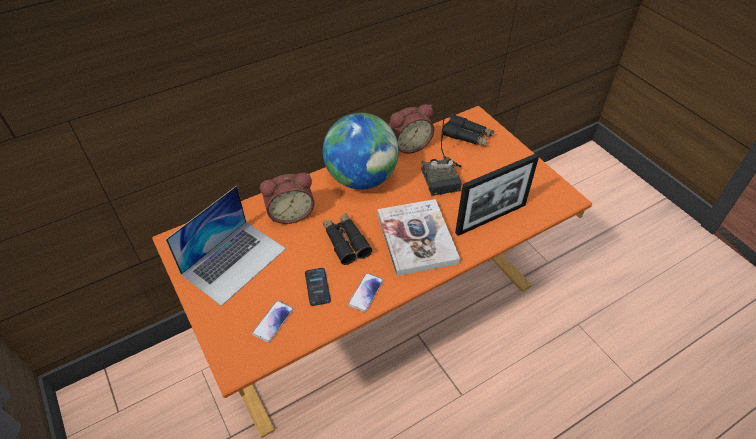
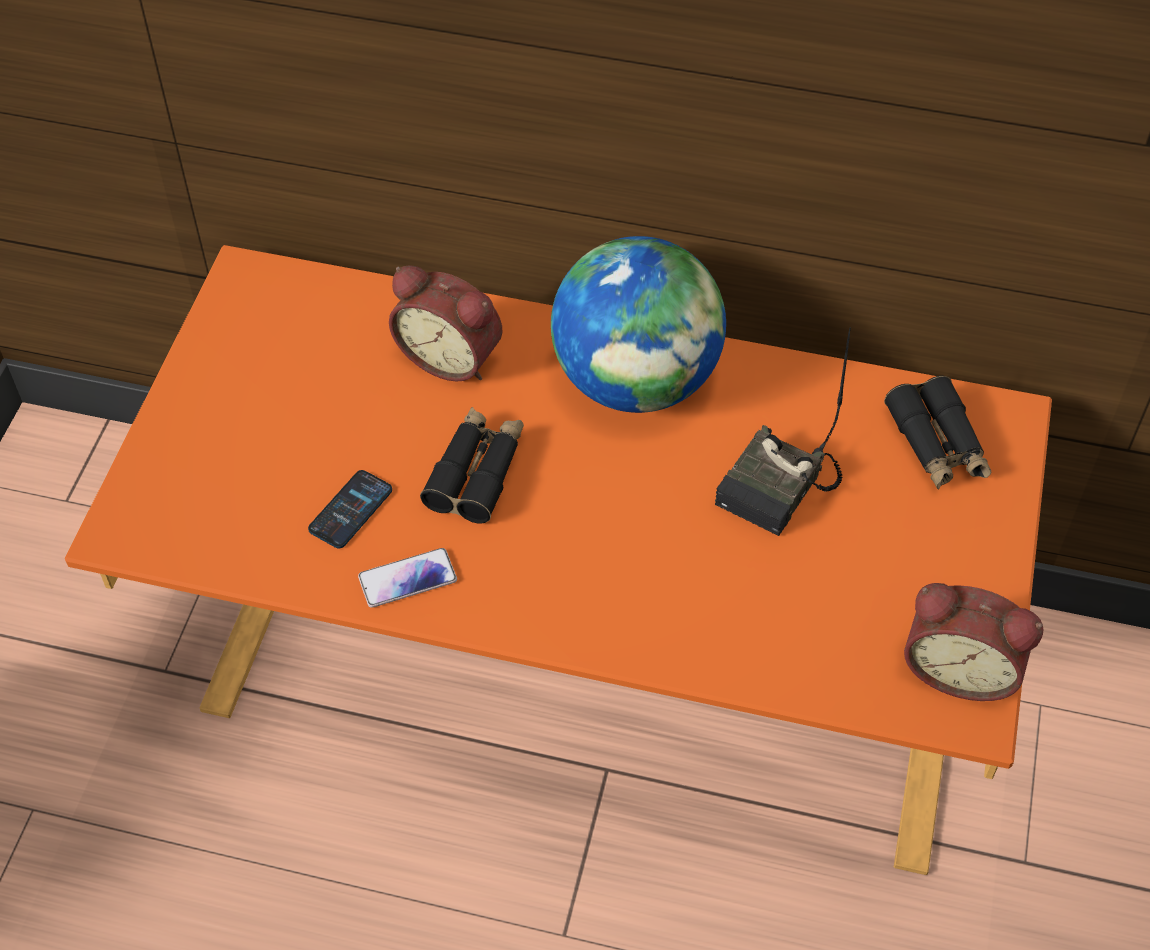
camera: 45 degrees right, 5 degrees up
(234, 261) = (286, 372): laptop -> none
(273, 321) = (233, 510): phone -> none
(408, 145) = (799, 379): alarm clock -> alarm clock (960, 667)
(416, 238) = (595, 558): book -> none
(490, 218) = (768, 629): picture frame -> none

